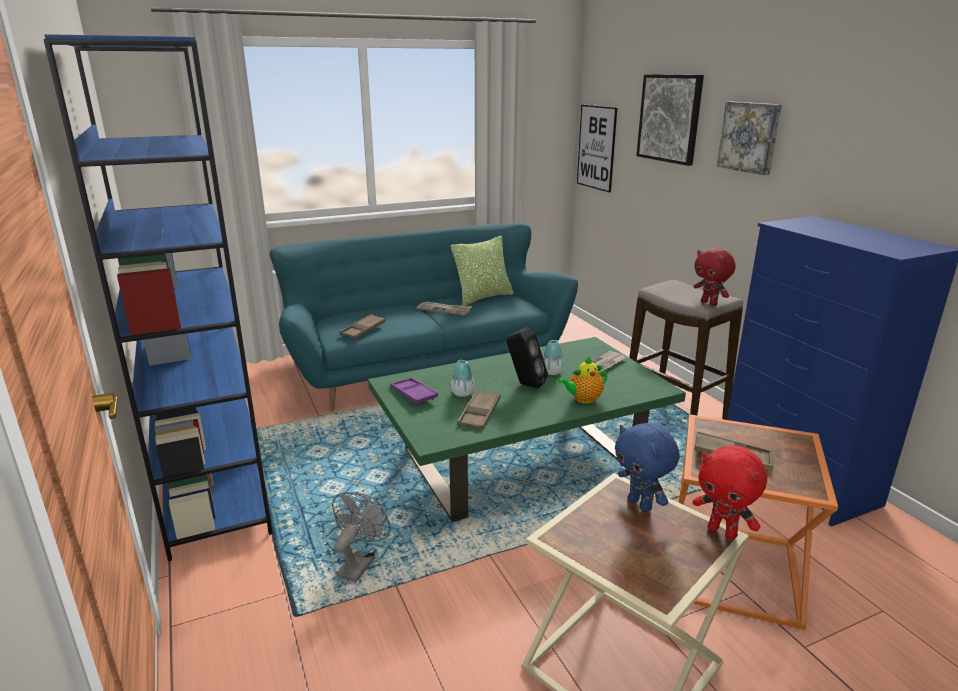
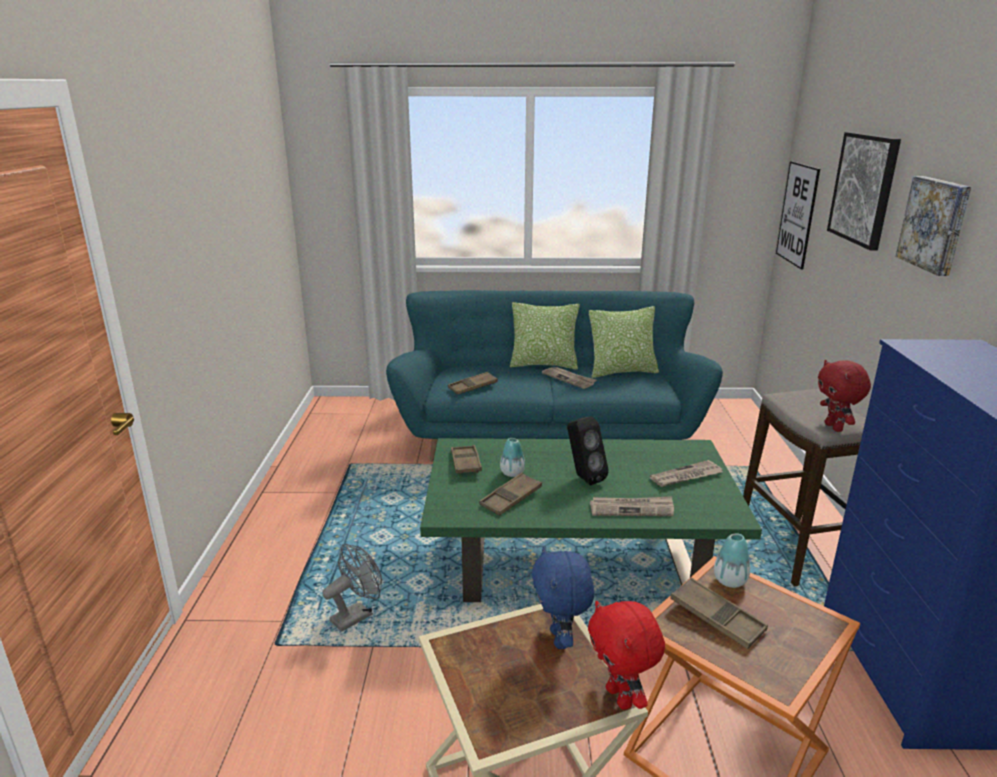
camera: 25 degrees right, 0 degrees up
(213, 493) = (286, 515): blue bookcase -> none
(410, 302) = (543, 364): none -> pillow
(413, 394) = (465, 463): purple tray -> brown tray
(552, 372) = (624, 470): vase -> vase (730, 581)
(583, 399) = (632, 508): teapot -> newspaper

